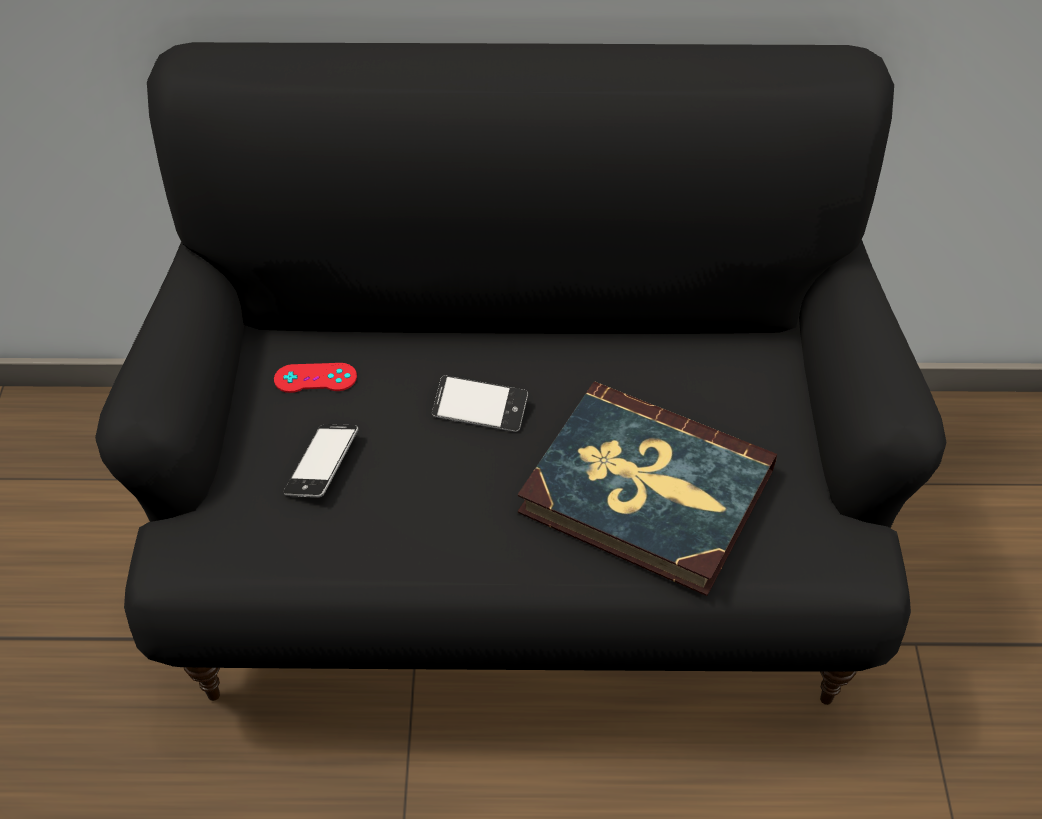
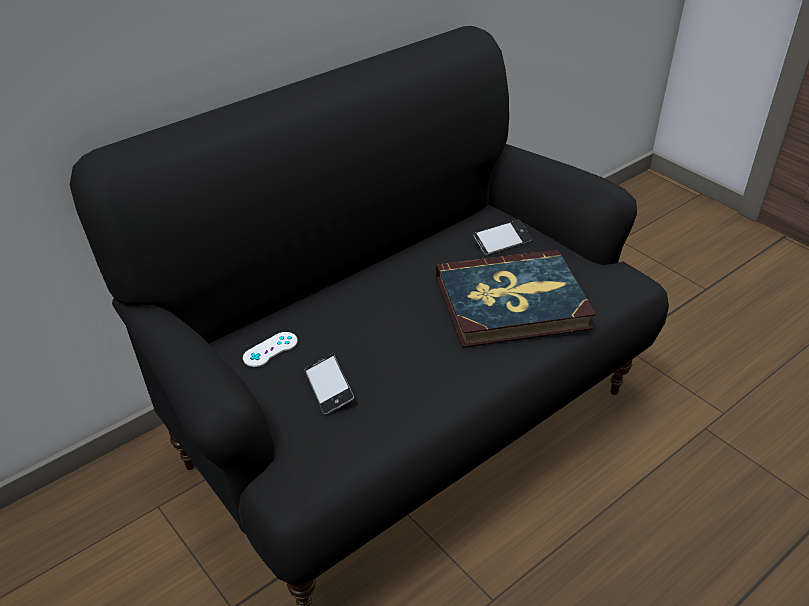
camera: 40 degrees left, 10 degrees down
(315, 378) = (270, 349): red game controller -> white game controller
(480, 409) = (384, 313): phone -> phone (502, 241)

